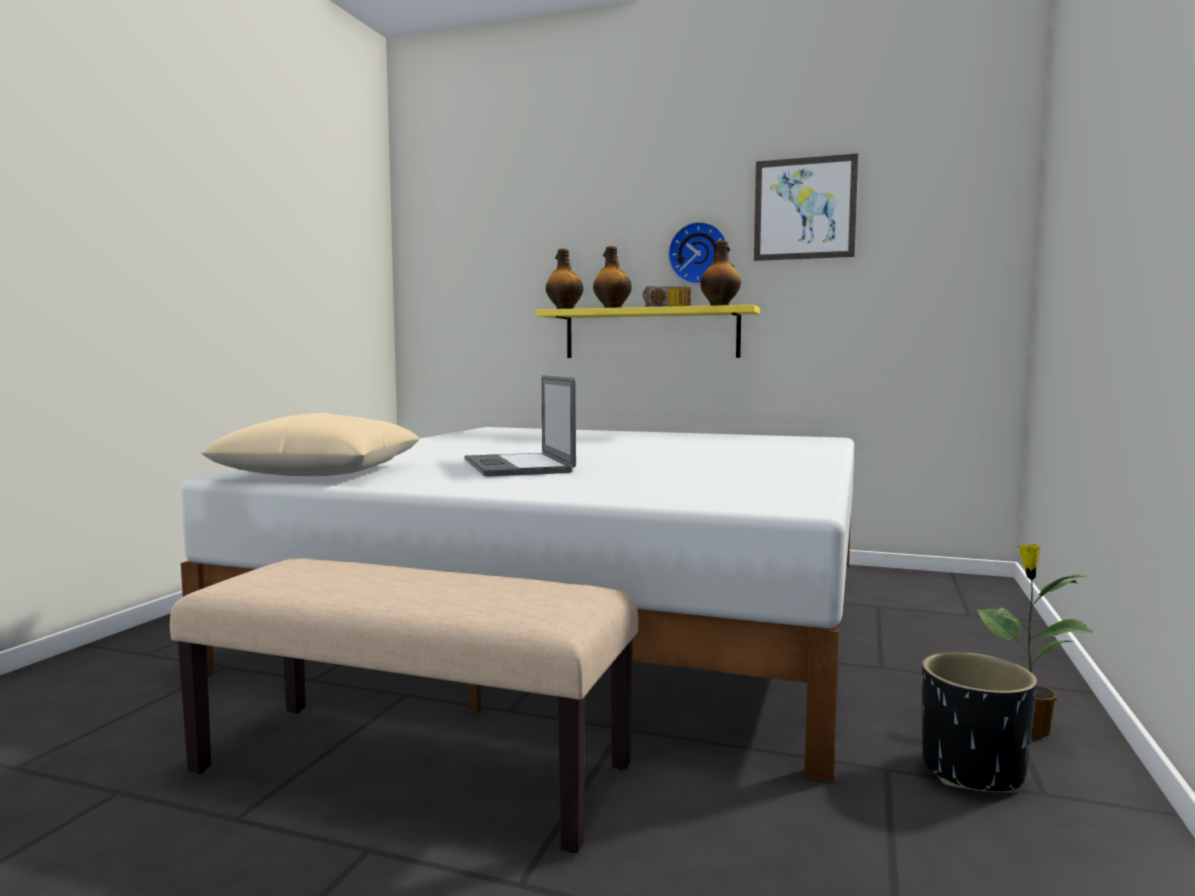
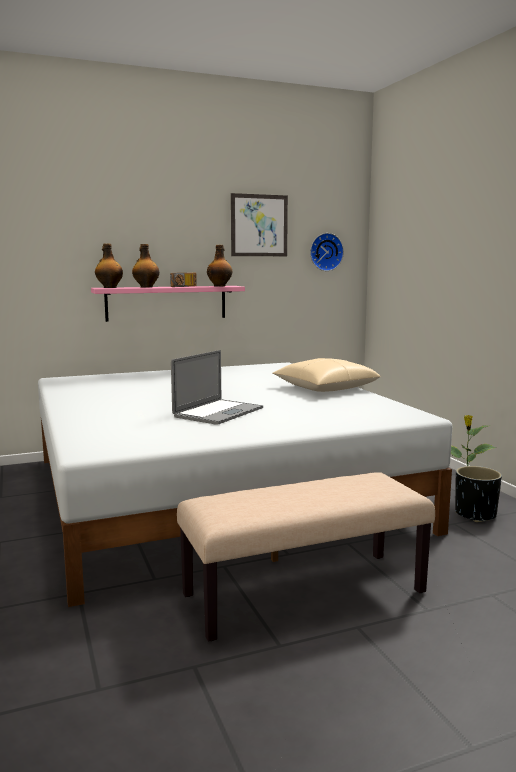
camera: 40 degrees left, 5 degrees up
(319, 472) = (130, 440): beige pillow -> beige pillow (325, 388)
(517, 466) = (218, 412): laptop -> laptop turned 90 degrees counterclockwise
(651, 333) = (166, 303): yellow shelf -> pink shelf
(698, 253) = (196, 250): wall clock -> wall clock (325, 252)

